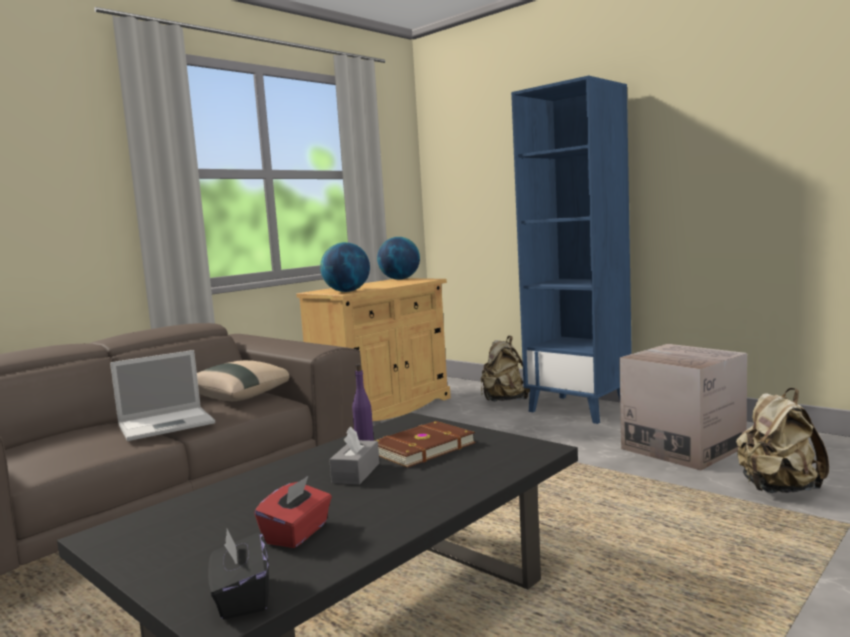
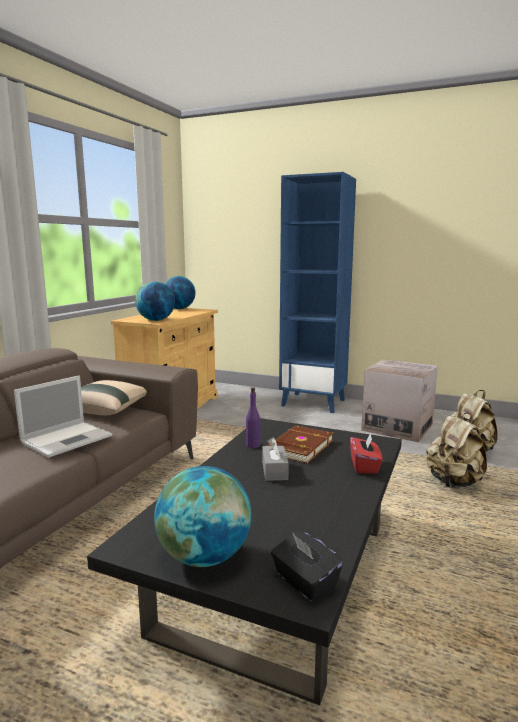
camera: 20 degrees left, 5 degrees up
(166, 556) = (205, 557): none -> globe
(297, 533) = (286, 524): red tissue box -> red tissue box (365, 466)
(504, 400) = (258, 398): beige backpack -> beige backpack (454, 482)

